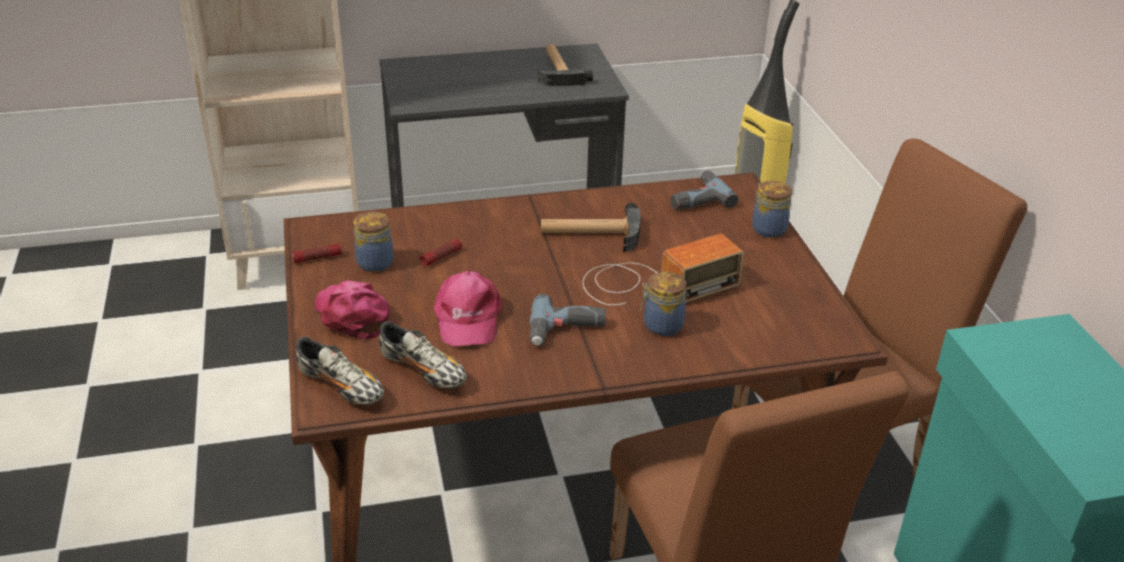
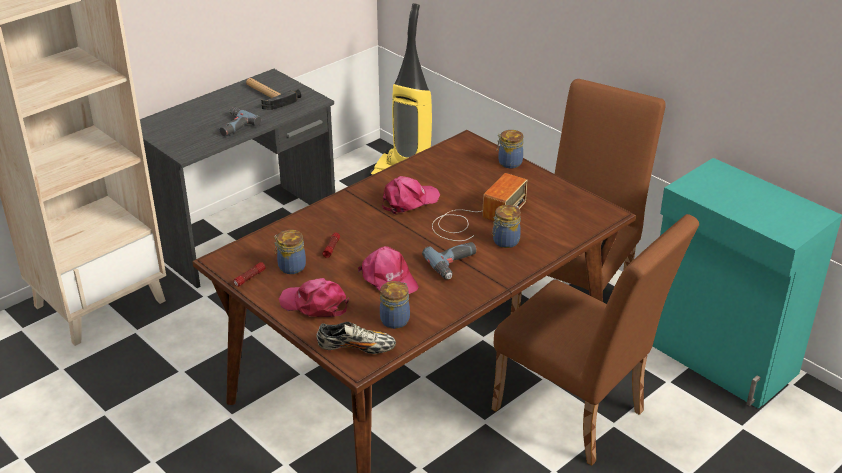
camera: 30 degrees left, 0 degrees up
(423, 371) = (396, 320): shoe -> jar
(590, 233) = (409, 201): hammer -> pink cap
(696, 198) = (450, 157): power drill -> power drill (233, 126)

